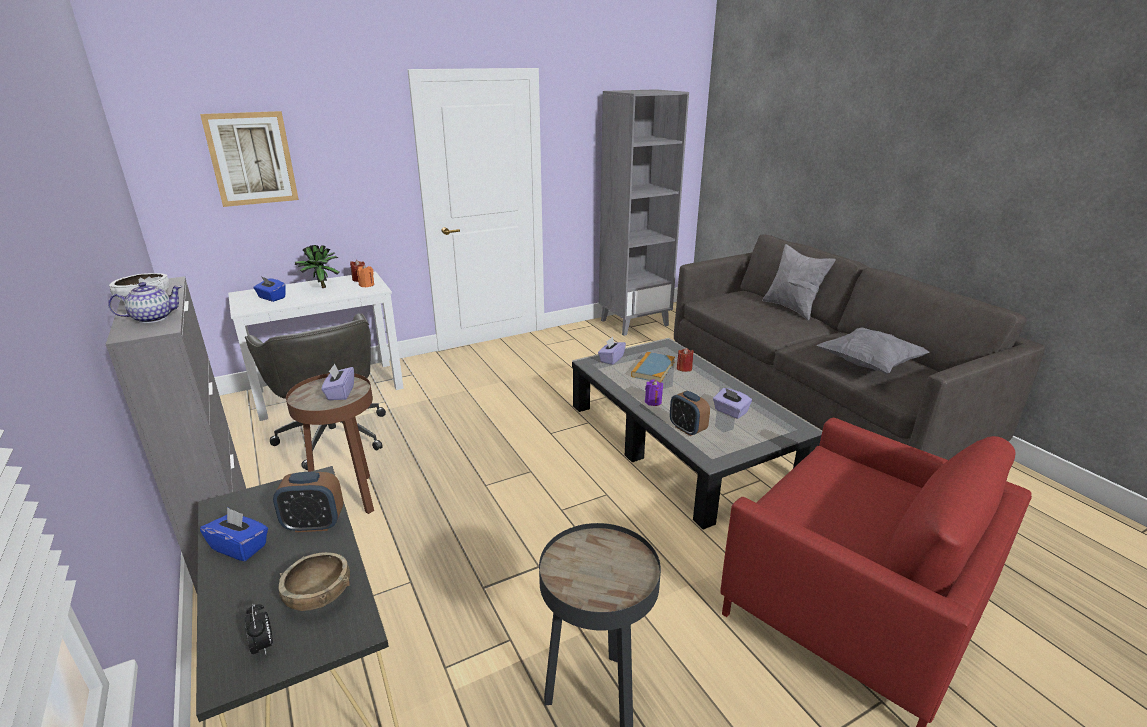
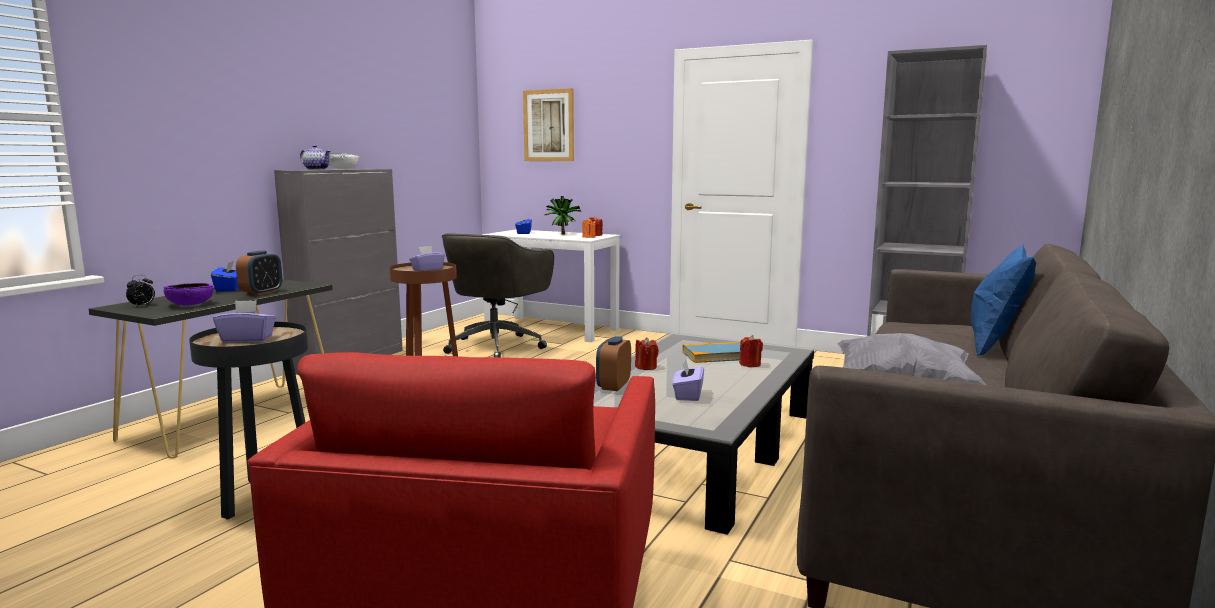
camera: 55 degrees right, 15 degrees down
(314, 524) = (261, 293): alarm clock -> alarm clock turned 120 degrees counterclockwise
(319, 596) = (190, 304): brown bowl -> purple bowl
(611, 359) = (705, 341): purple tissue box -> purple tissue box (247, 339)
(653, 402) = (646, 367): purple candle -> red candle
(792, 308) = (996, 346): grey pillow -> blue pillow

